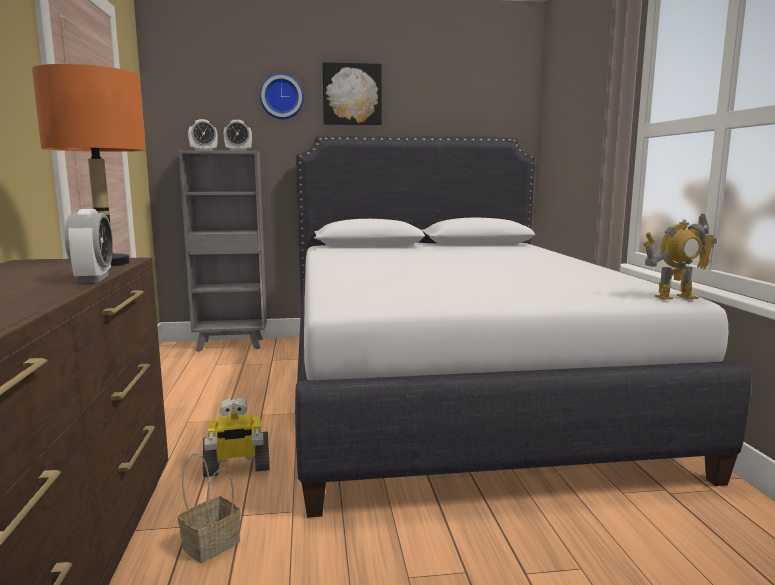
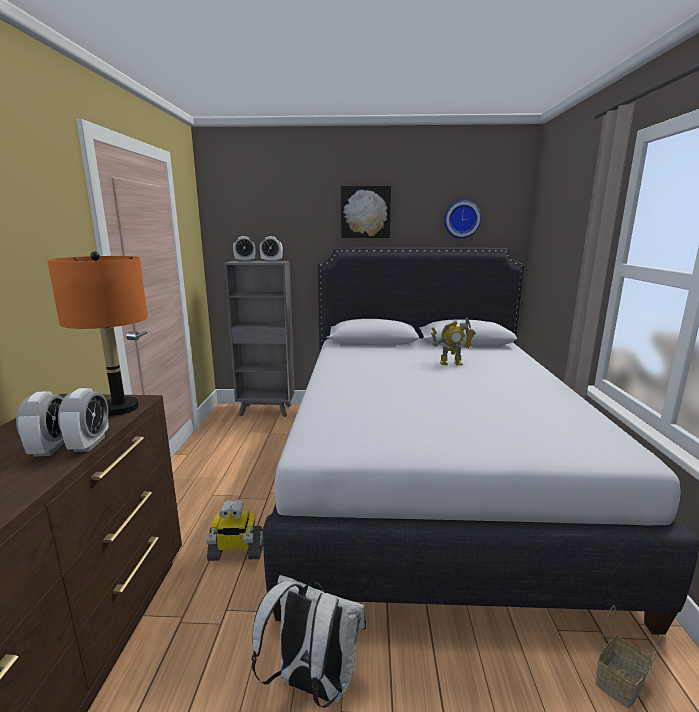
camera: 10 degrees right, 5 degrees up
(45, 282) = (50, 448): none -> alarm clock
(210, 546) = (193, 643): basket -> basket (619, 685)
(282, 97) = (307, 215): wall clock -> wall clock (461, 219)
(368, 560) = (312, 683): none -> white backpack
(675, 297) = (627, 459): toy robot -> toy robot (451, 363)

